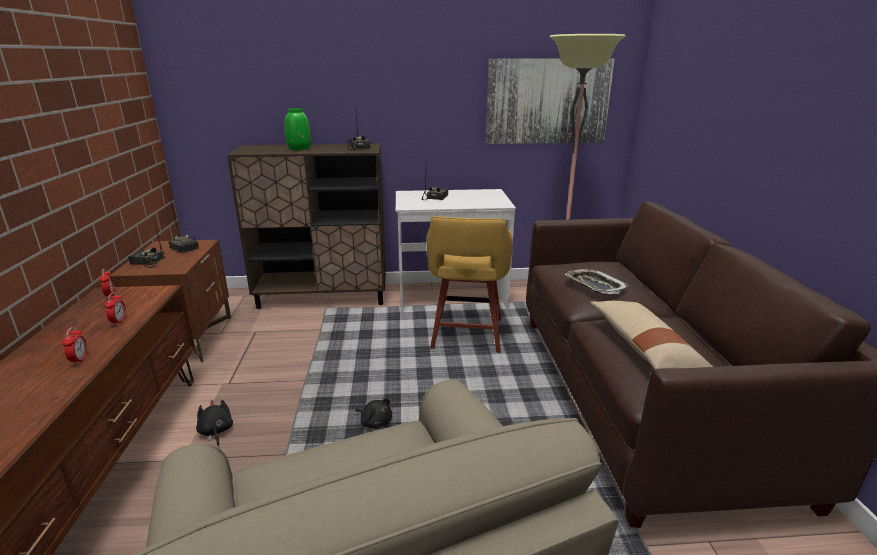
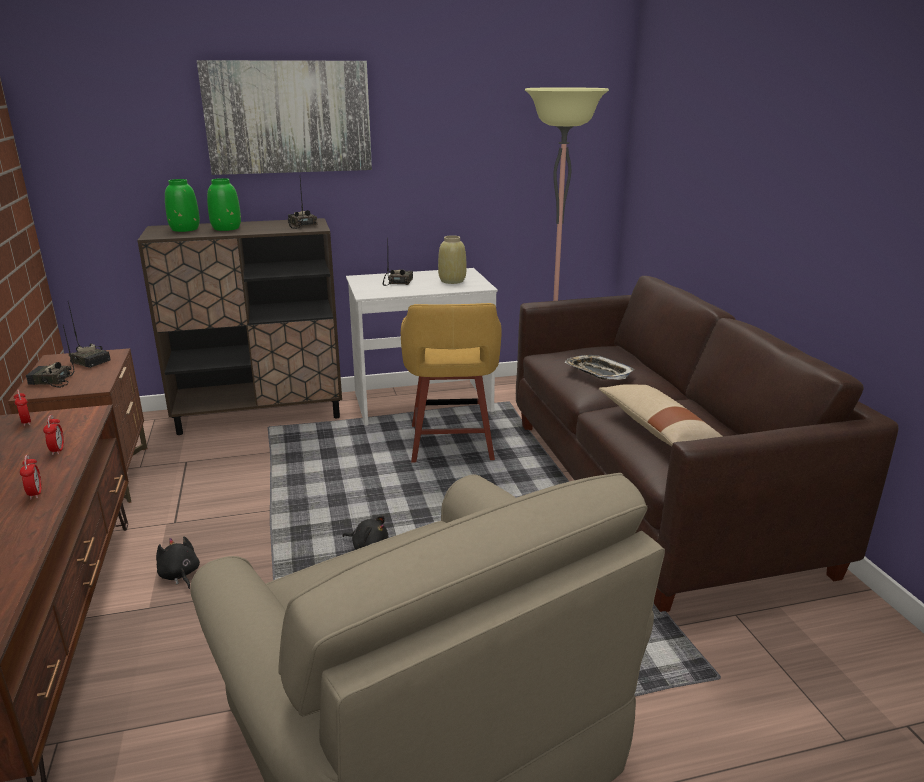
camera: 10 degrees left, 0 degrees up
(268, 148) = (185, 229): none -> green vase
(479, 199) = (452, 281): none -> beige vase
(547, 101) = (522, 162): picture -> picture (288, 117)

